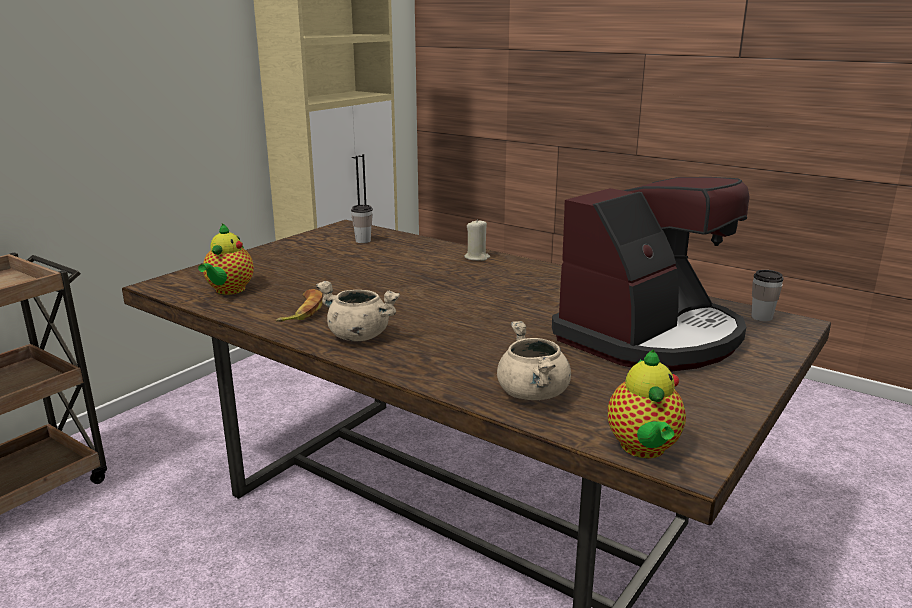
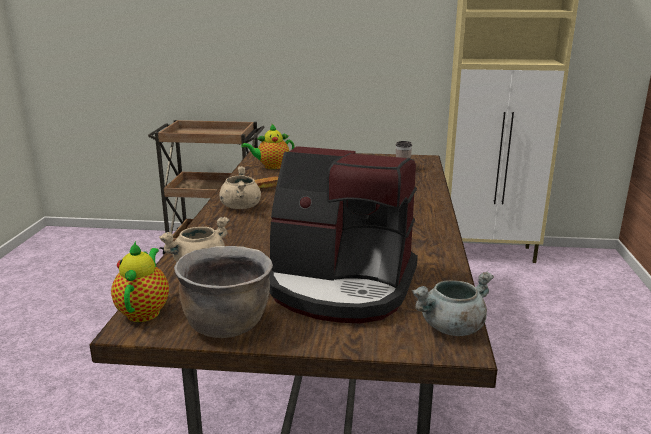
camera: 60 degrees right, 0 degrees up
(477, 257) = (424, 202): beige candle -> none
(643, 449) = (144, 311): teapot -> teapot turned 120 degrees clockwise
(708, 406) = (227, 325): none -> brown cooking pot
(761, 317) = (452, 328): cup -> grey cooking pot

